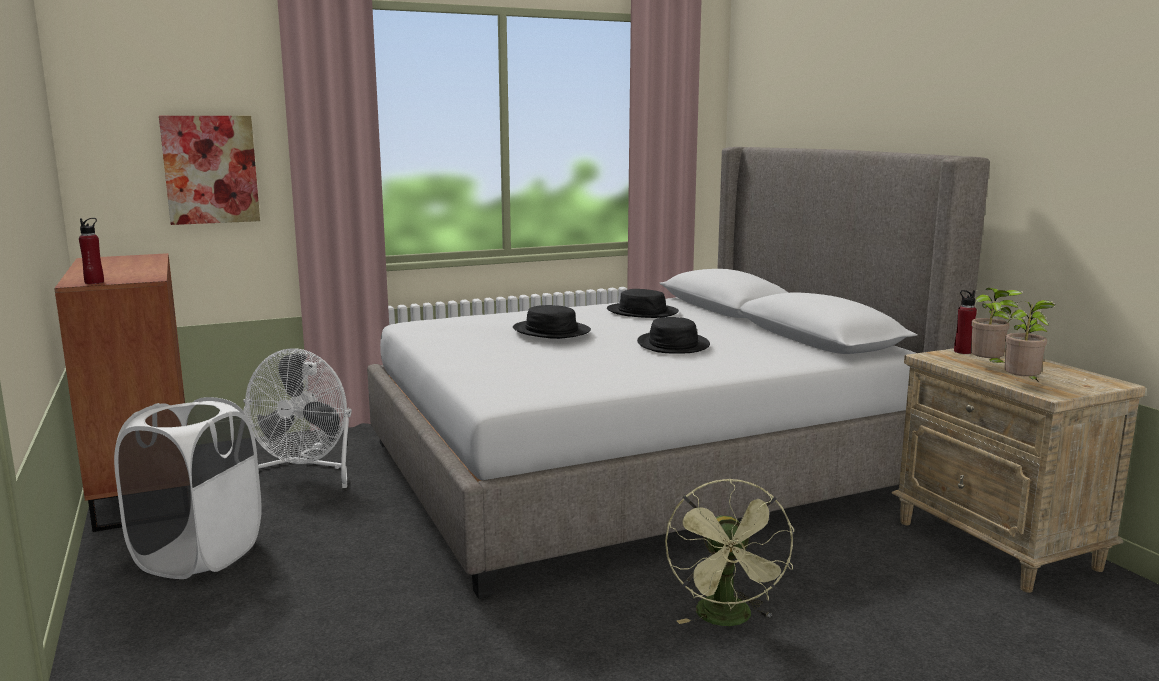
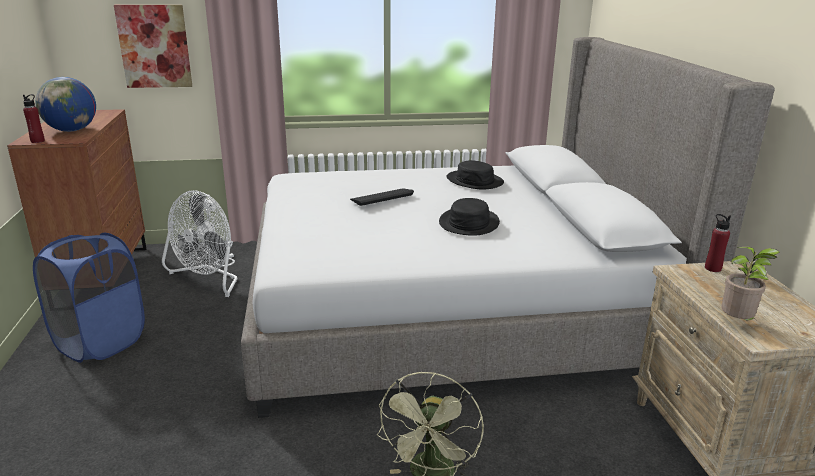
camera: 15 degrees right, 10 degrees up
(127, 272) = (72, 130): none -> globe
(198, 555) = (100, 342): white laundry basket -> blue laundry basket
(551, 331) = (381, 197): black hat -> keyboard
(988, 366) = (722, 292): potted plant -> none

